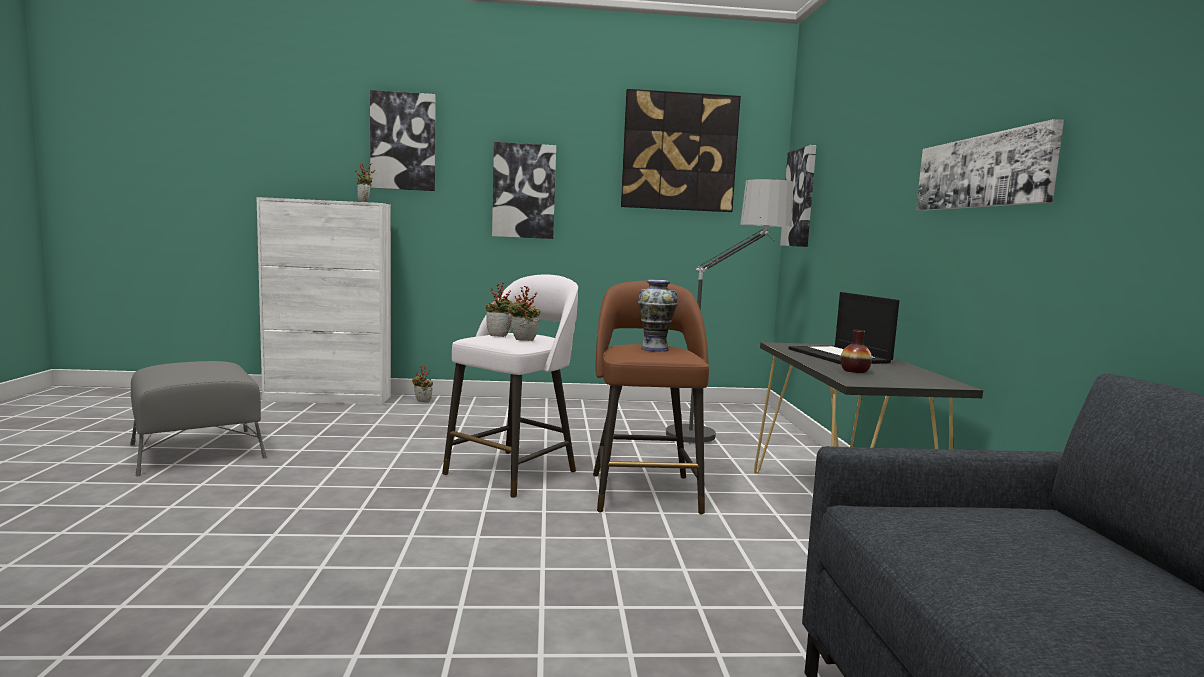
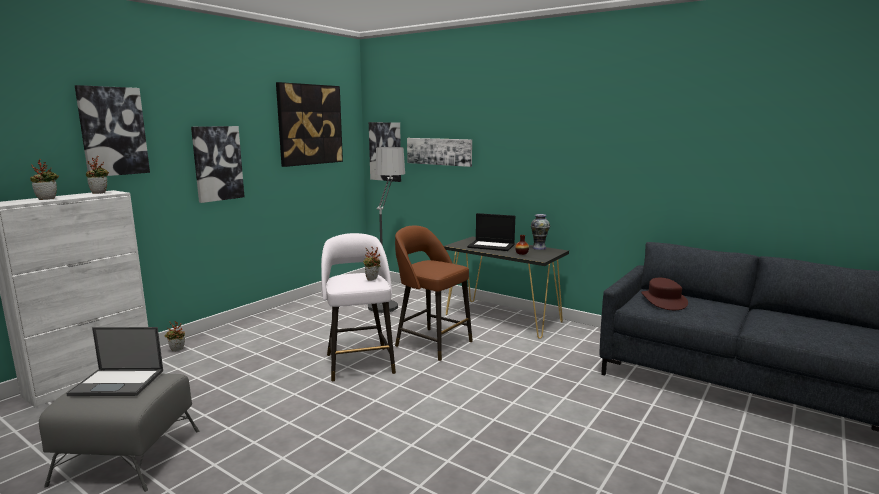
camera: 50 degrees left, 5 degrees up
(200, 366) = (119, 382): none -> laptop
(500, 336) = (350, 281): potted plant -> potted plant (48, 199)
(654, 349) = (435, 265): vase -> vase (539, 248)
(983, 172) = (551, 159): picture -> picture (439, 151)
(1000, 534) = (663, 301): none -> brown hat

